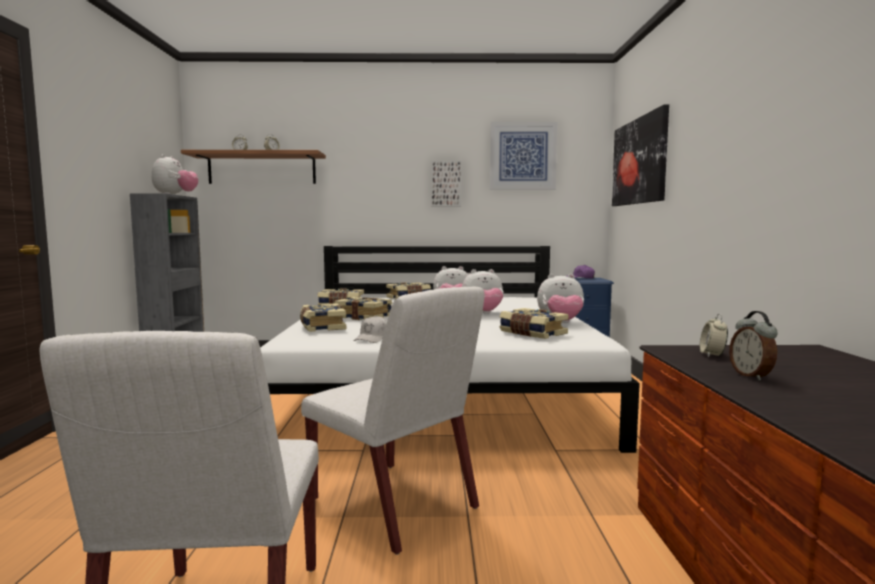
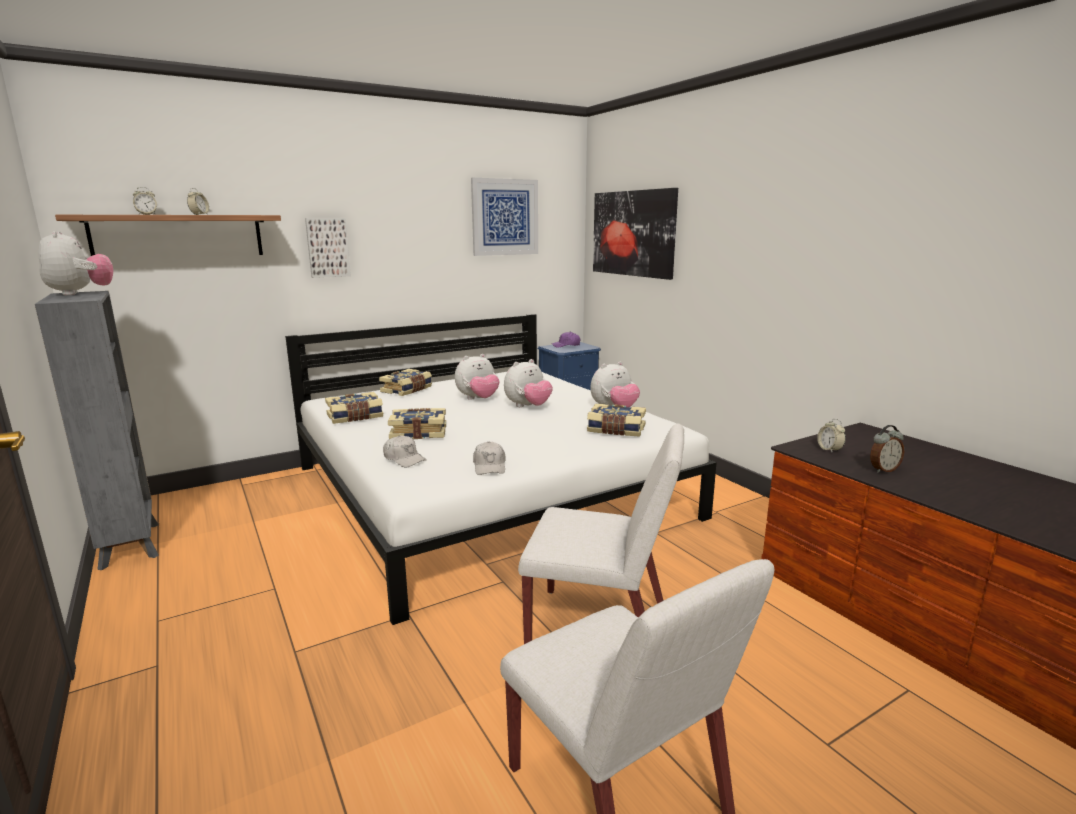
camera: 30 degrees left, 10 degrees up
(321, 327) = (404, 459): book -> white cap
(446, 184) = (426, 250): picture -> picture (327, 247)
(752, 376) = (883, 470): alarm clock -> alarm clock turned 75 degrees counterclockwise

